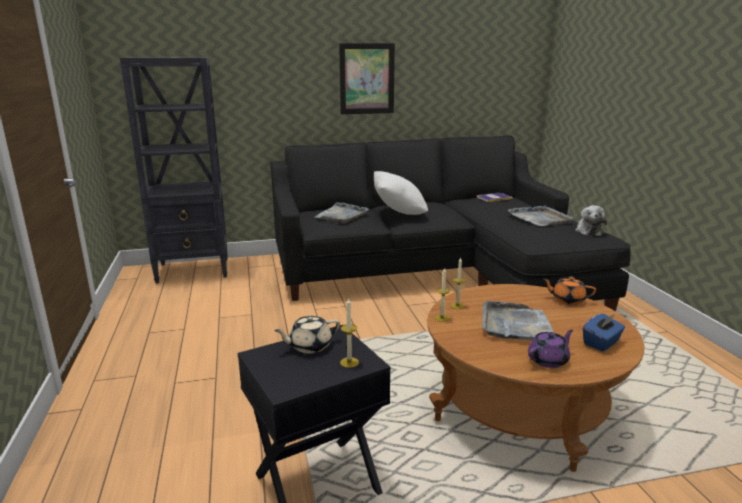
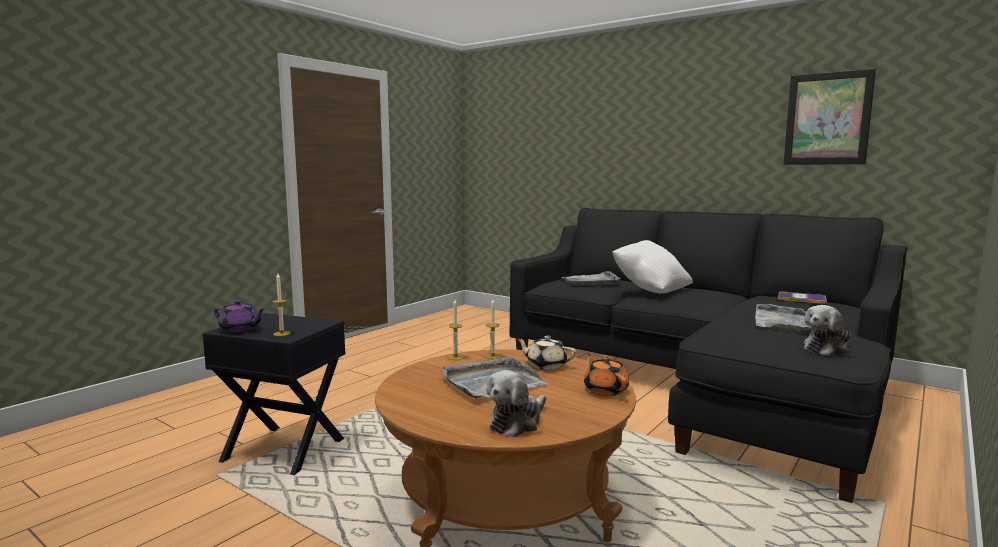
camera: 50 degrees right, 10 degrees down
(194, 270) = (499, 318): black bookcase -> none
(309, 346) = (294, 321): beige teapot -> beige teapot (546, 365)
(367, 79) = (690, 141): picture -> picture (827, 119)
(548, 360) = (433, 407): purple teapot -> purple teapot (240, 329)
(601, 343) = (517, 422): blue tissue box -> plush toy

